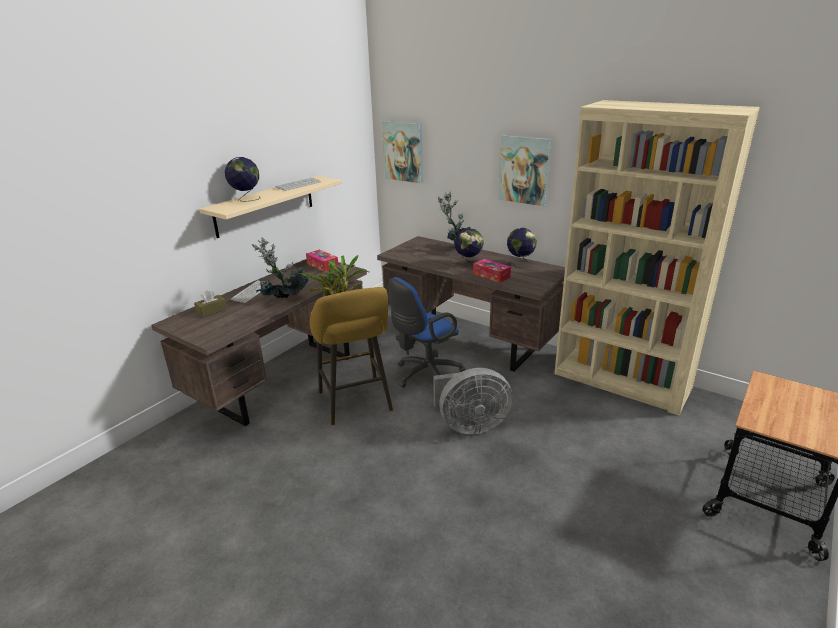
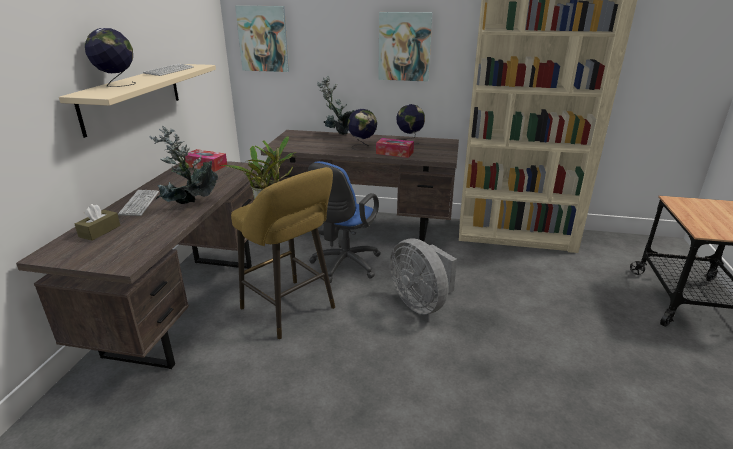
camera: 25 degrees left, 0 degrees up
(470, 425) = (421, 303): grey fan -> grey fan turned 90 degrees clockwise

